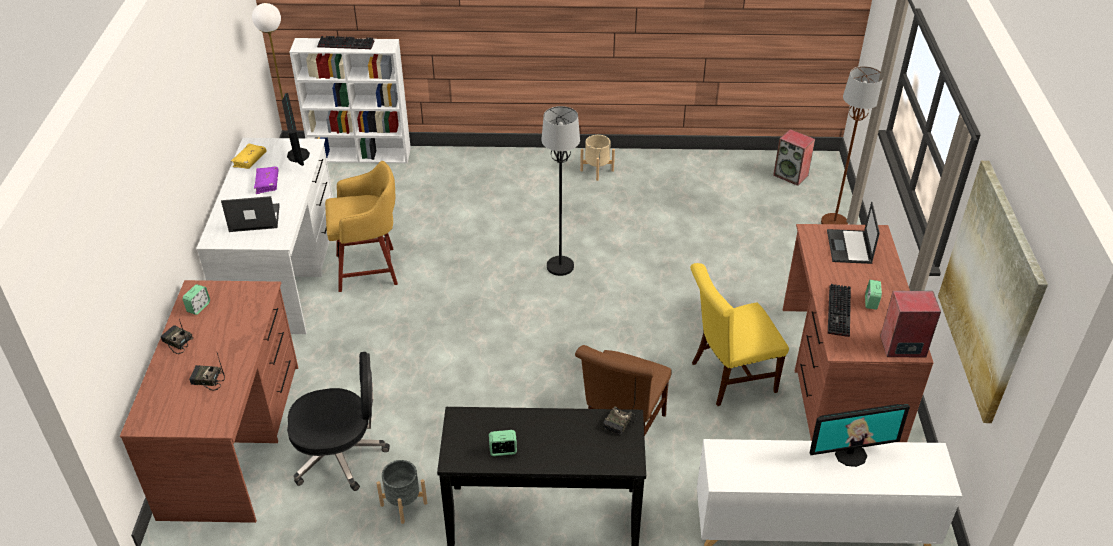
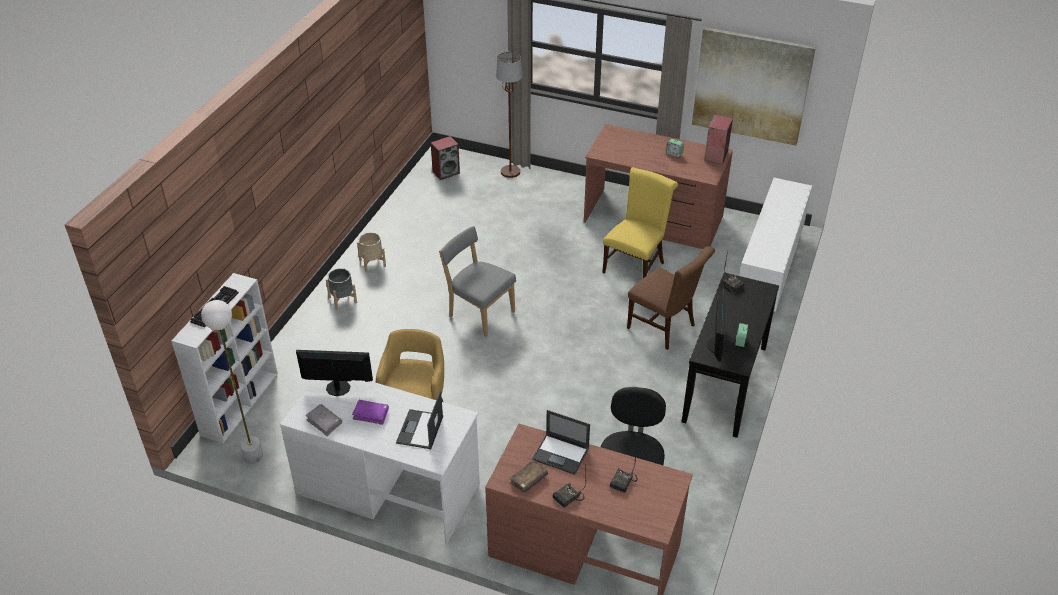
camera: 70 degrees left, 0 degrees up
(198, 307) = (528, 480): alarm clock -> brown book
(250, 160) = (324, 422): yellow book -> grey book
(403, 504) = (690, 453): grey planter -> grey planter (342, 300)
(560, 266) = (479, 313): black floor lamp -> grey chair
(728, 378) = (635, 265): yellow chair -> yellow chair turned 150 degrees counterclockwise
(840, 312) = (678, 167): keyboard -> none
(849, 247) = (620, 144): laptop -> laptop (561, 454)
(850, 454) = (772, 212): monitor -> monitor (717, 345)

